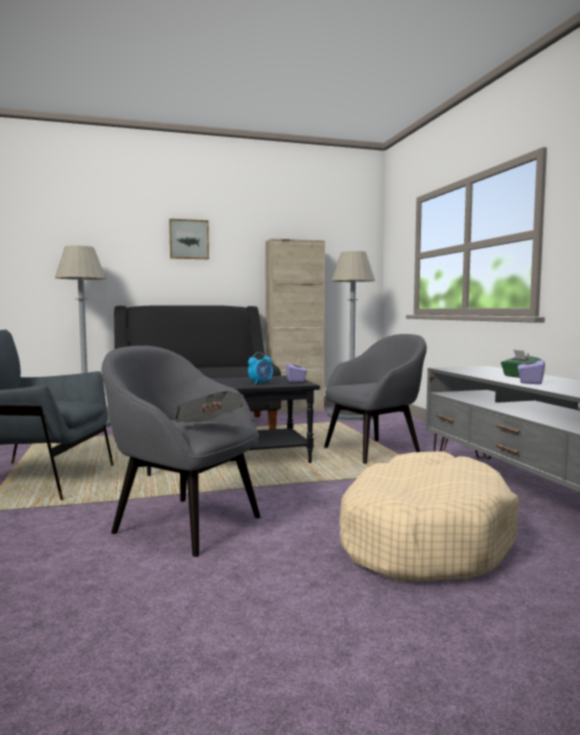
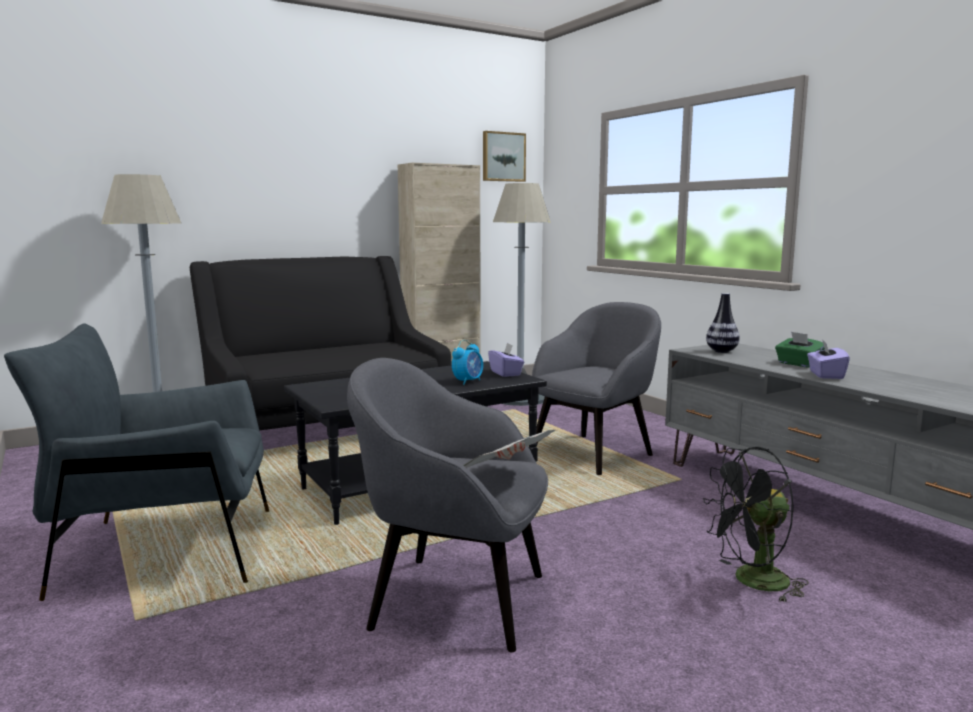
camera: 15 degrees left, 5 degrees up
(189, 239) = (292, 161): picture -> picture (503, 157)
(421, 538) = (752, 582): beige dog bed -> black fan
(469, 369) = (722, 351): none -> vase

